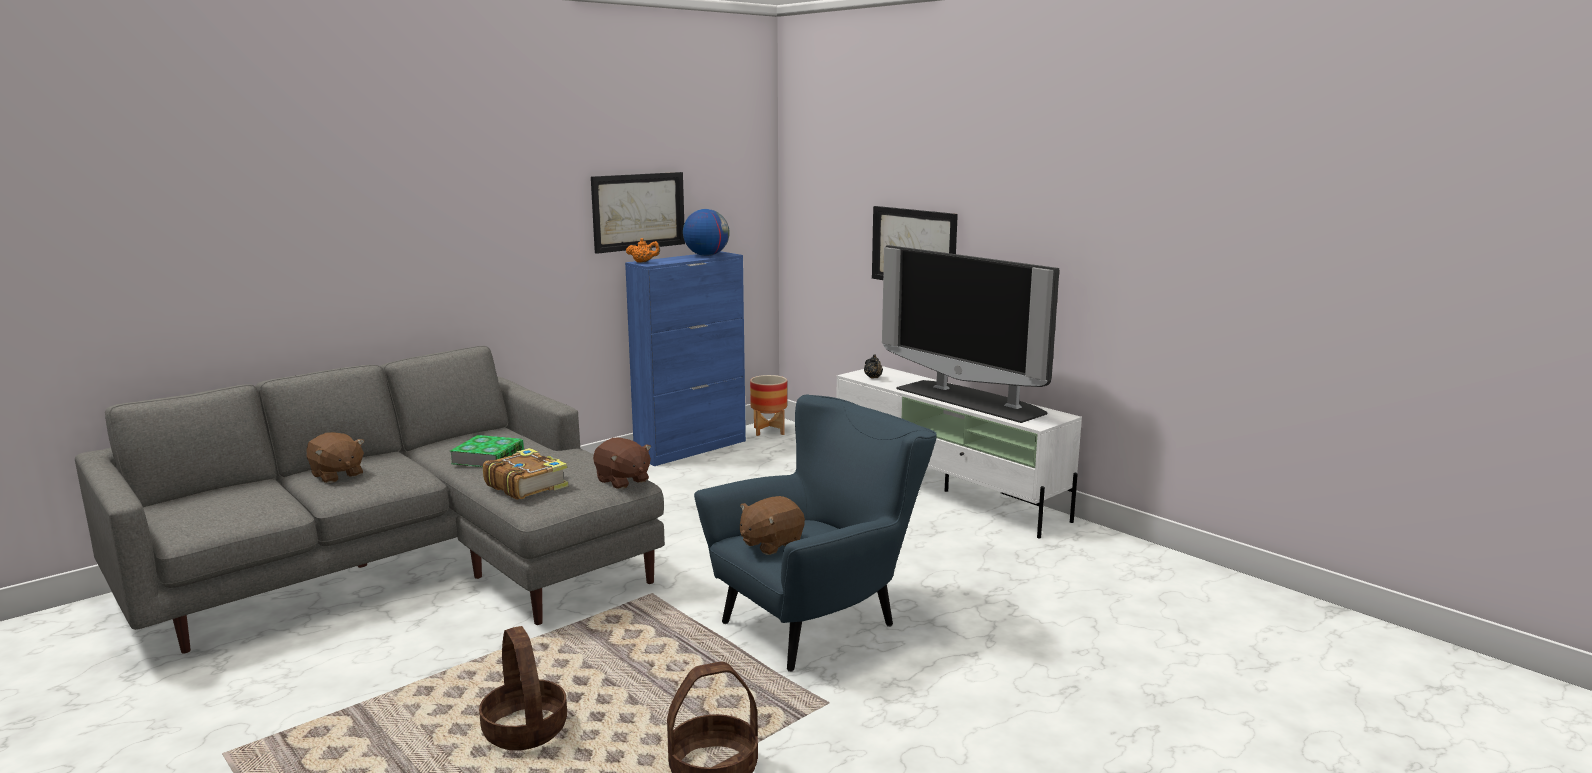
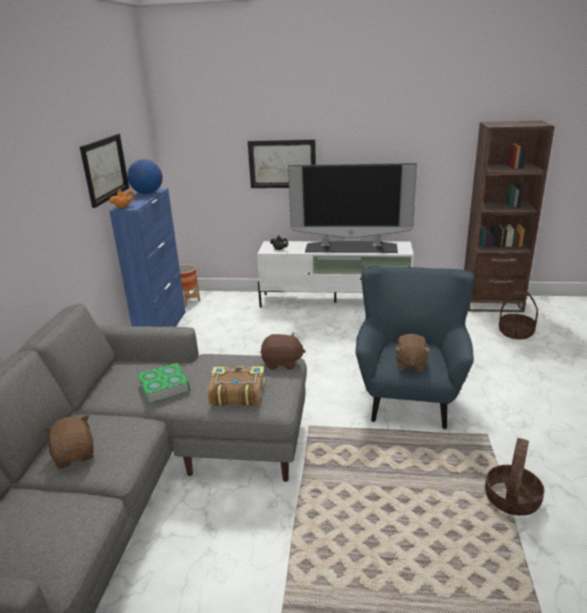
camera: 40 degrees left, 10 degrees up
(337, 475) = (75, 455): brown plush toy -> brown plush toy turned 120 degrees counterclockwise
(524, 730) = (401, 545): basket -> basket (515, 333)
(1201, 579) = (491, 303): none -> brown bookcase

